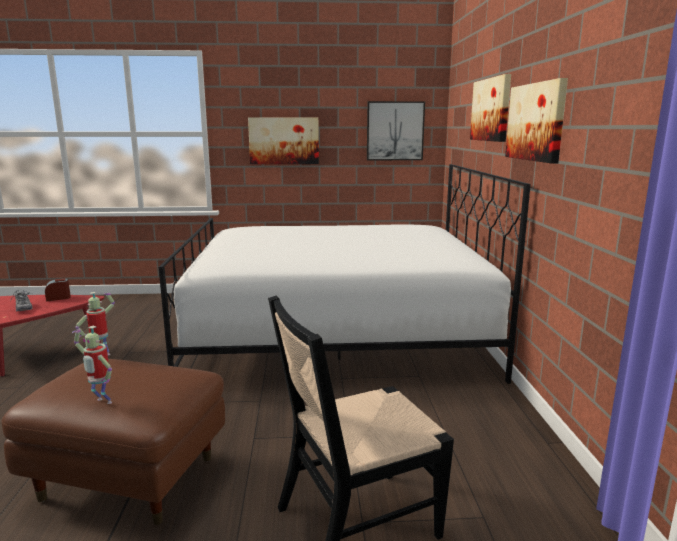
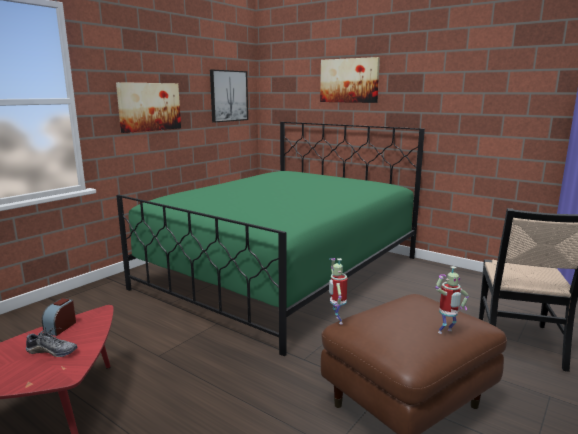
camera: 50 degrees left, 0 degrees up
(337, 337) = (283, 272): white bed -> green bed
(536, 122) = (422, 90): picture -> none

